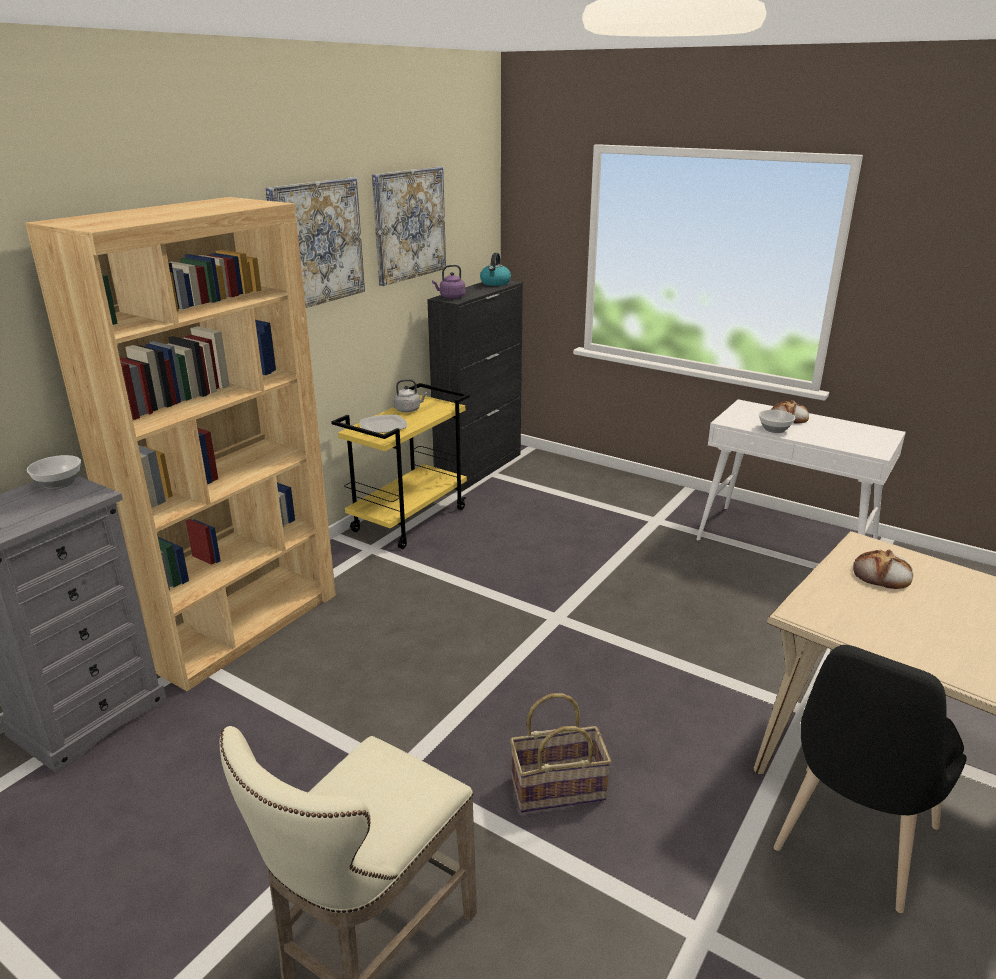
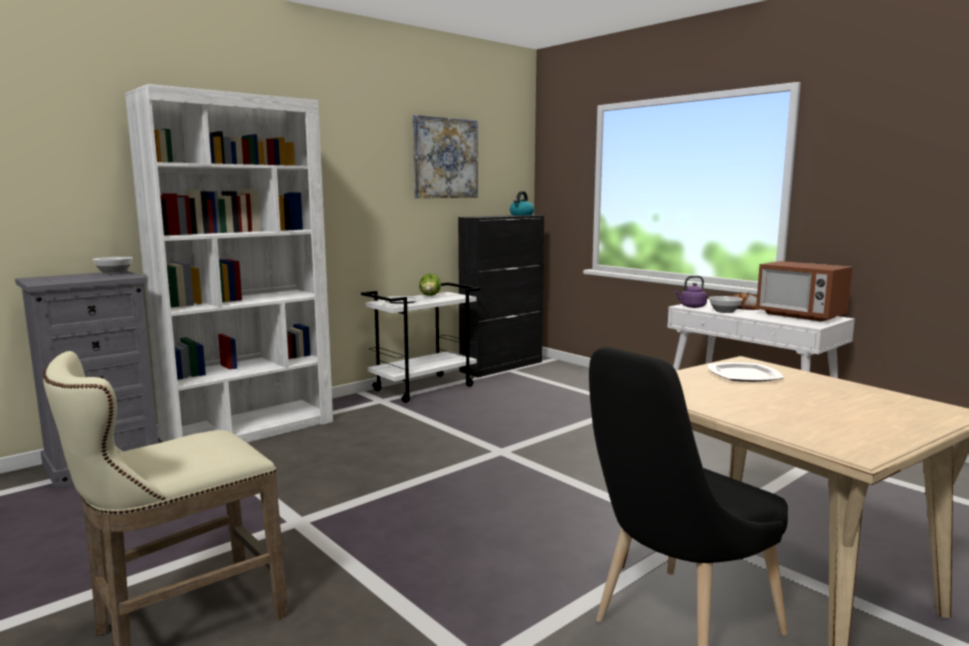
camera: 15 degrees right, 15 degrees down
(241, 625) = (250, 430): brown bookcase -> white bookcase
(316, 243) = (360, 155): picture -> none
(409, 410) = (430, 296): grey kettle -> lettuce
(409, 519) = (424, 388): yellow cart -> white cart
(451, 297) = (477, 216): purple kettle -> purple kettle (691, 306)
(558, 787) = (422, 550): basket -> none
(853, 431) = (800, 315): none -> microwave
(882, 575) = (745, 375): bread -> plate

